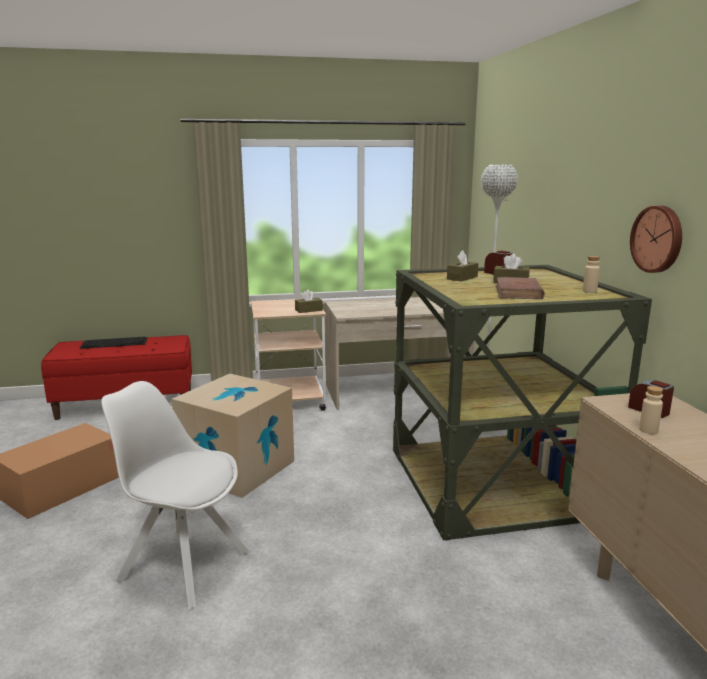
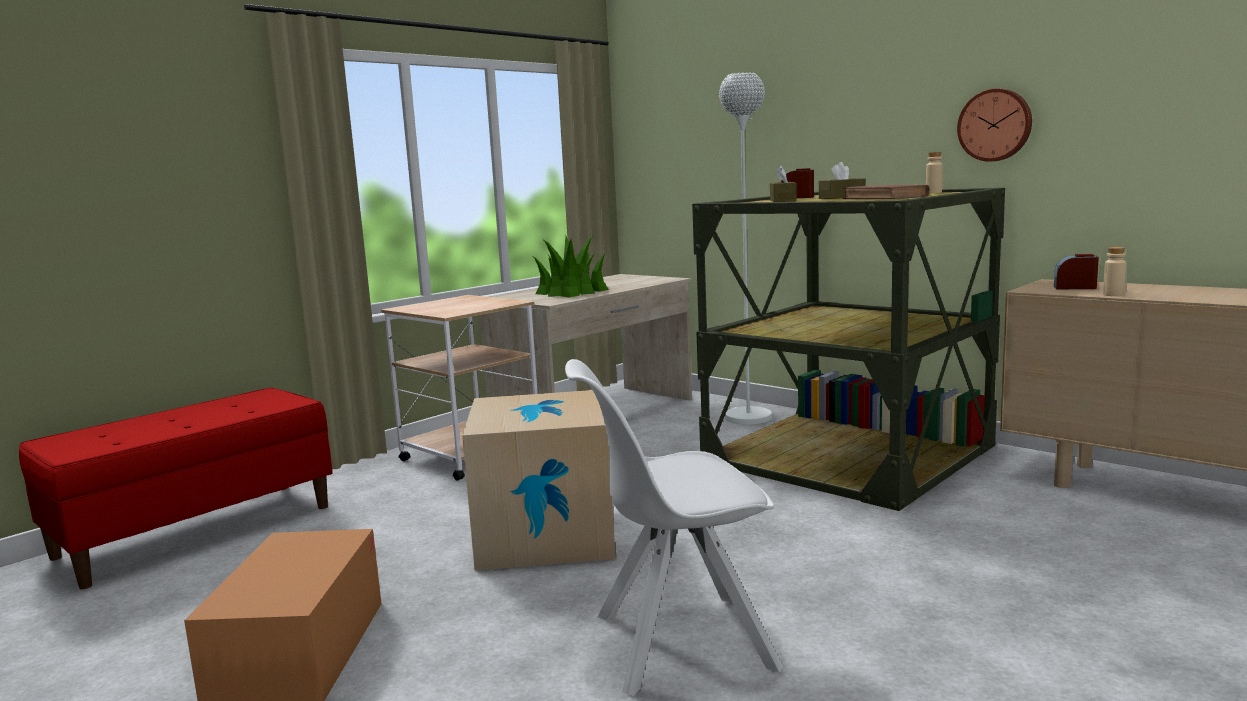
camera: 35 degrees left, 5 degrees down
(115, 342) = (155, 418): keyboard -> none
(308, 310) = (501, 302): brown tissue box -> none
(379, 307) = (571, 292): none -> potted plant

